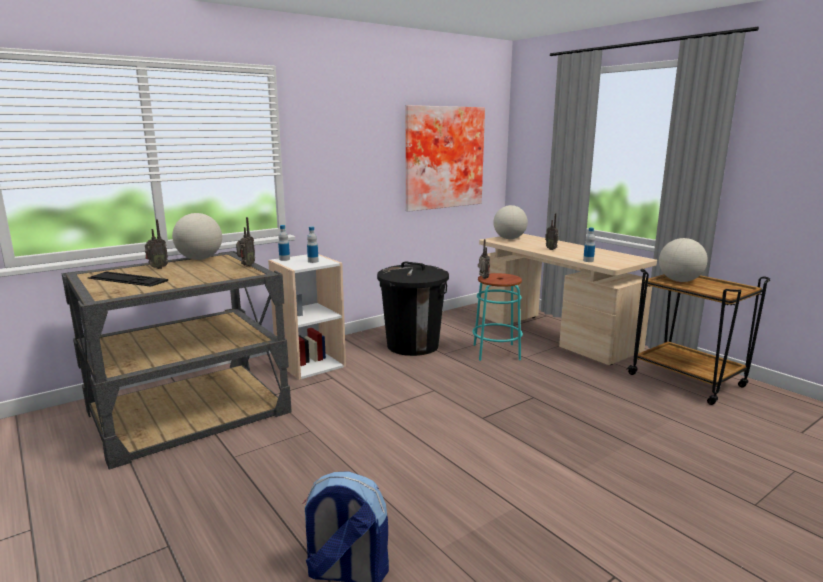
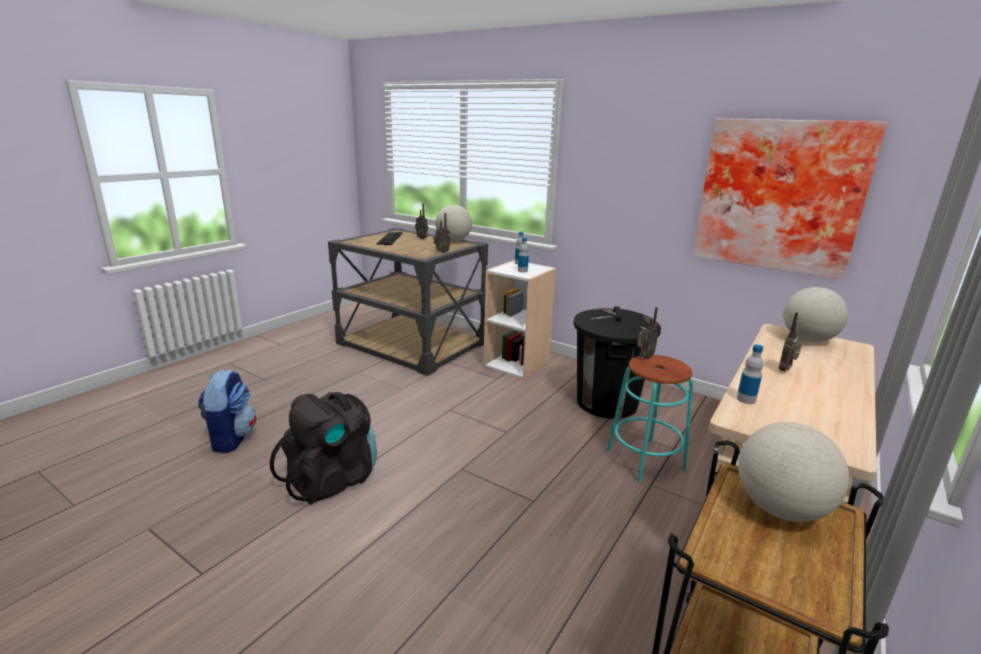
camera: 70 degrees right, 5 degrees up
(475, 488) = (332, 479): none -> black backpack

